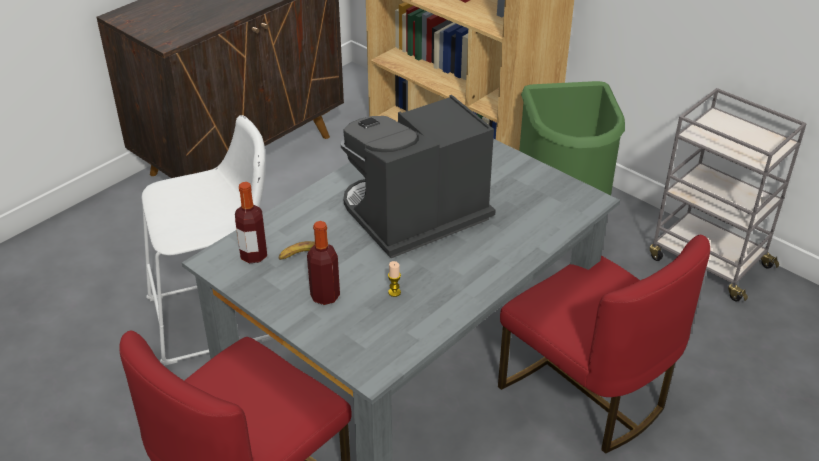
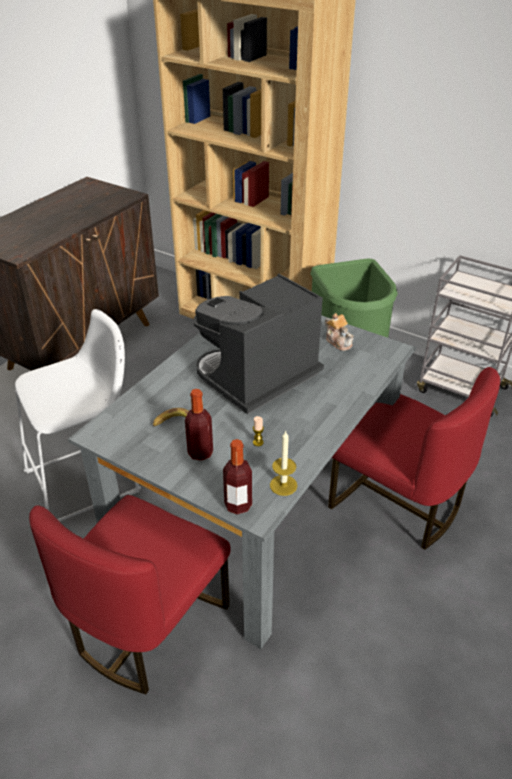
camera: 10 degrees left, 0 degrees up
(254, 255) = (130, 425): bottle -> bottle (238, 505)
(410, 344) = (283, 485): none -> candle
(526, 184) = (338, 342): none -> teapot

